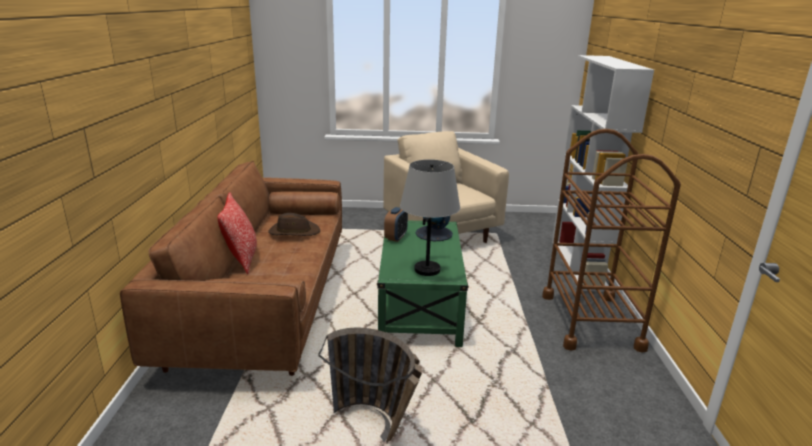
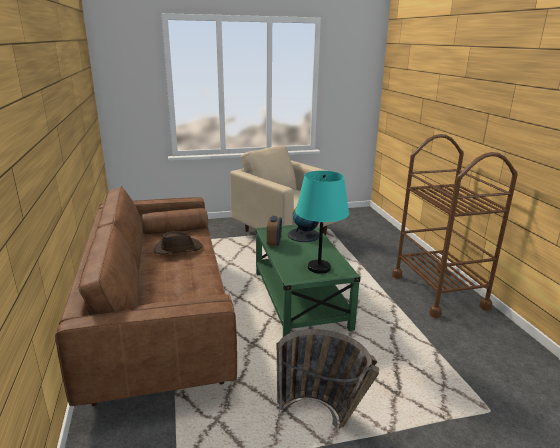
camera: 15 degrees left, 0 degrees up
(242, 259) = (143, 281): pillow -> none
(427, 269) = (318, 267): grey table lamp -> turquoise table lamp
(579, 265) = (405, 246): white bookcase -> none

